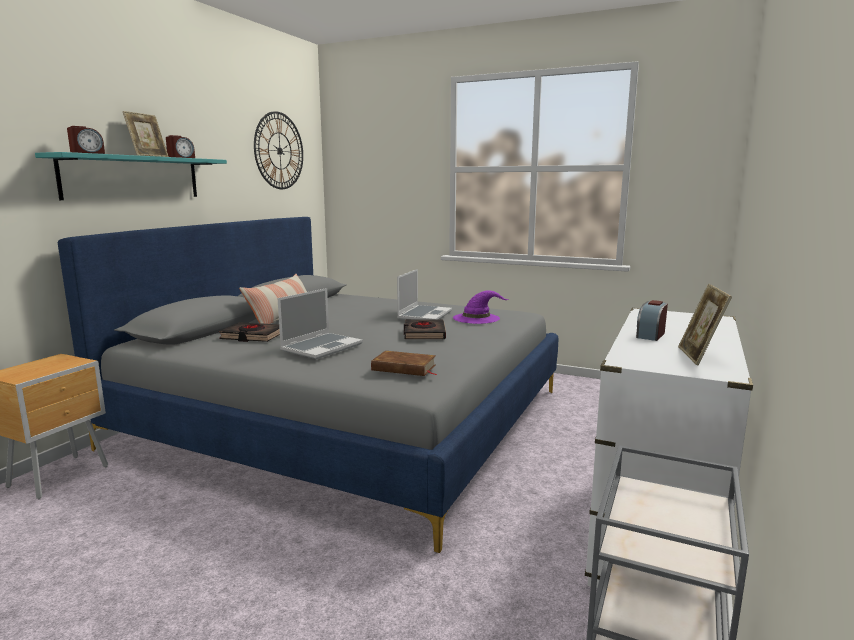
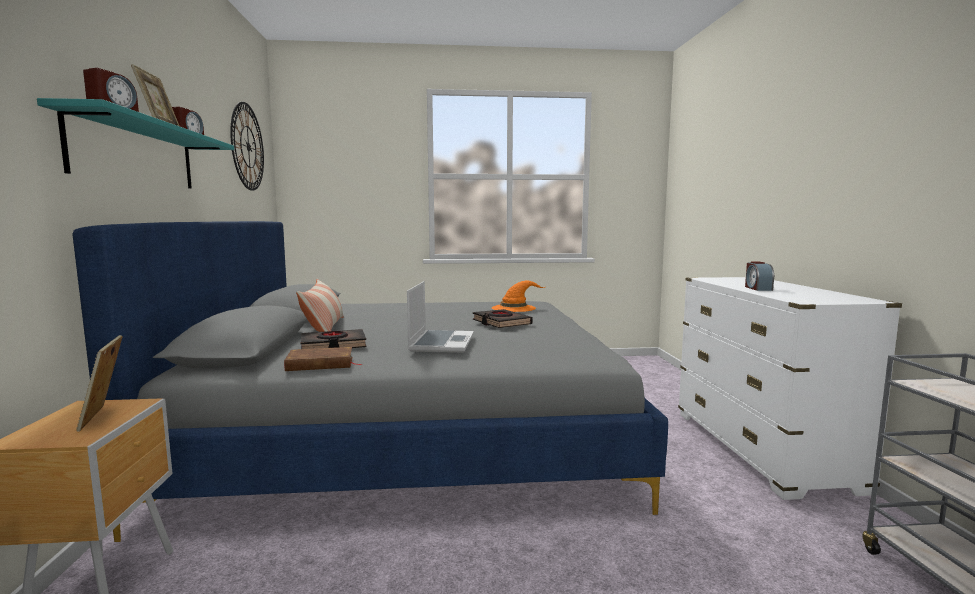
camera: 30 degrees left, 5 degrees down
(404, 368) = (562, 346): brown book -> brown book (320, 364)
(424, 315) = (464, 310): laptop -> none
(477, 318) = (514, 308): purple hat -> orange hat
(699, 356) = (825, 295): picture frame -> picture frame (104, 417)

